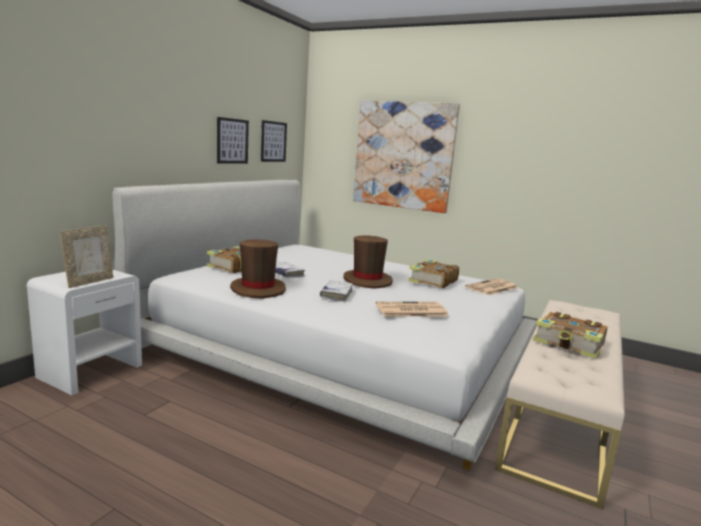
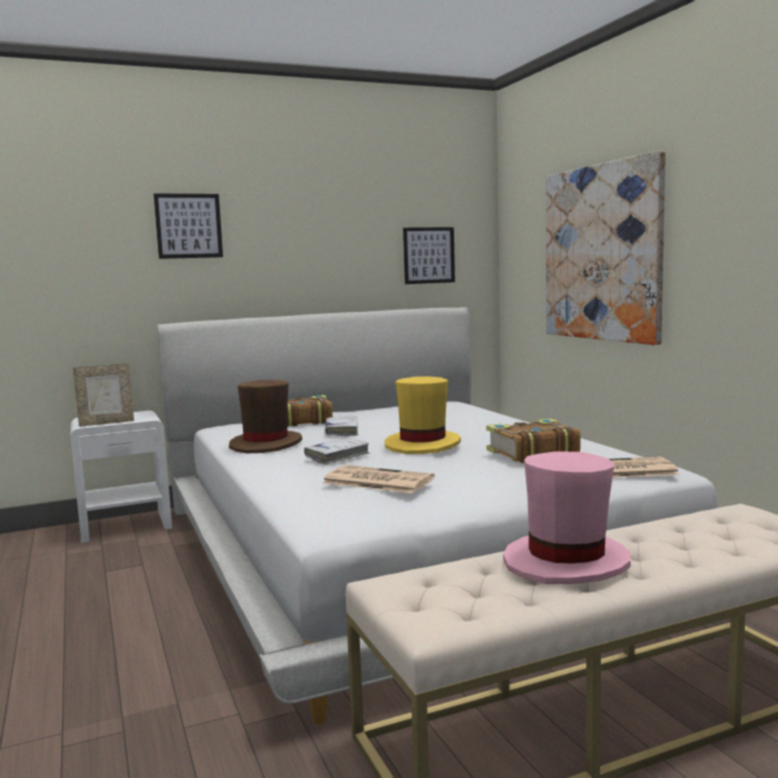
camera: 40 degrees right, 5 degrees down
(232, 141) = (349, 260): picture -> picture (188, 226)
(367, 280) = (422, 445): brown hat -> yellow hat
(569, 344) = (566, 562): book -> pink hat

